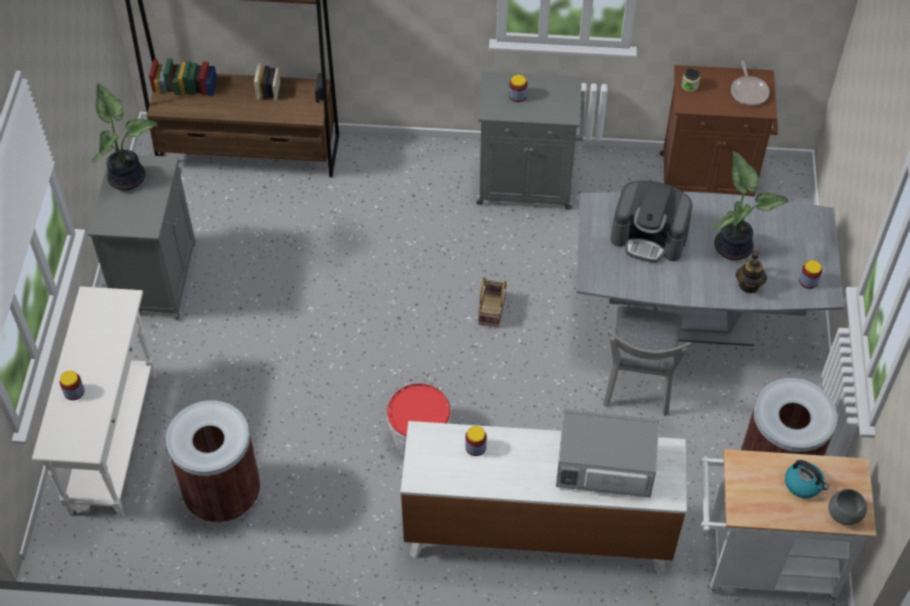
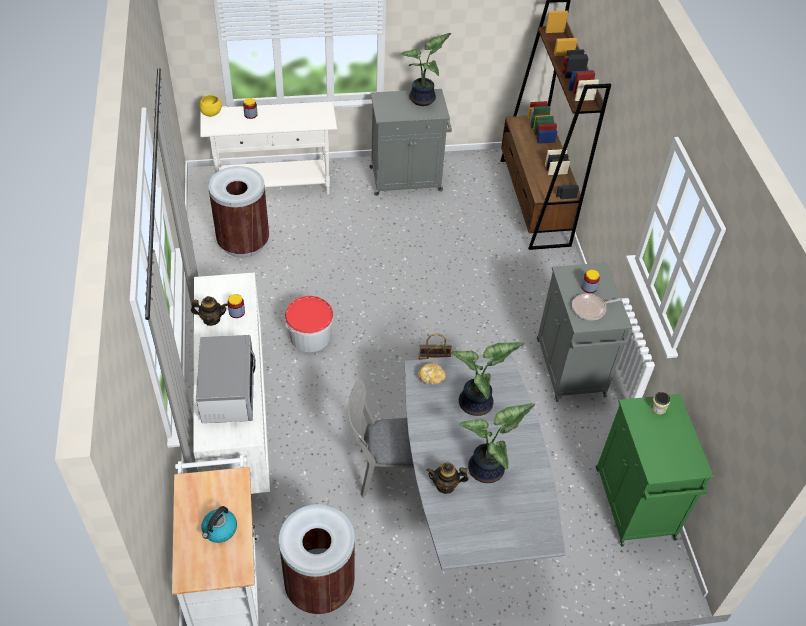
camera: 75 degrees right, 5 degrees down
(52, 443) = (211, 113): none -> yellow bowl
(482, 476) = (211, 319): none -> teapot
(606, 270) = (431, 378): none -> bread
(649, 237) = (477, 405): coffee machine -> potted plant
(709, 178) = (635, 505): brown cabinet -> green cabinet
(748, 91) = (673, 456): frying pan -> frying pan (590, 309)
(808, 281) = (464, 535): jar -> none
(844, 515) = (191, 565): grey bowl -> none

